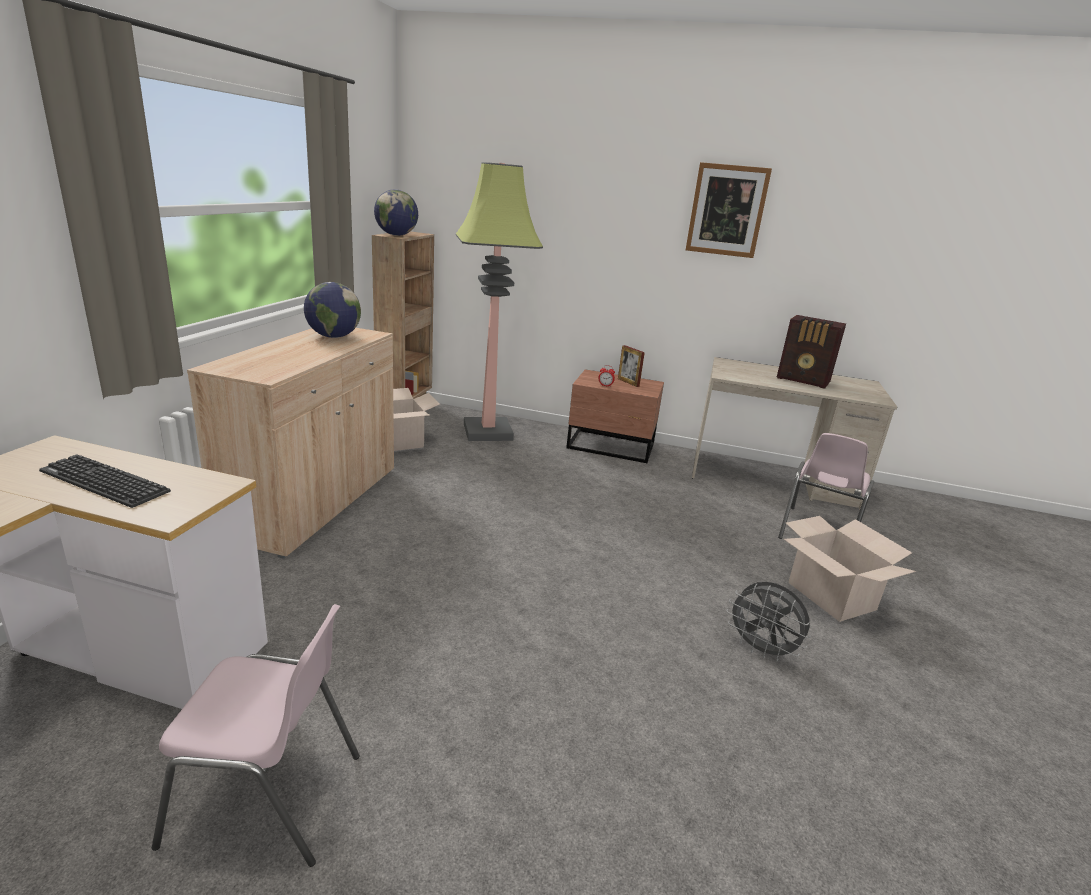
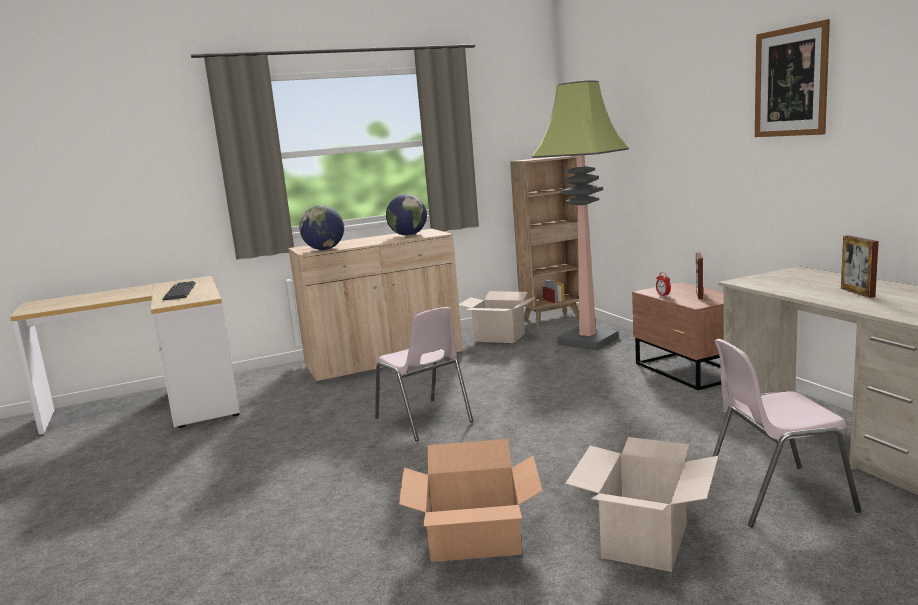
camera: 55 degrees right, 10 degrees down
(268, 798) = (139, 466): pink chair -> pink chair (424, 420)
(396, 235) = (531, 159): globe -> globe (324, 249)
(761, 650) = (475, 536): grey fan -> cardboard box
(804, 380) = (857, 292): radio -> picture frame

